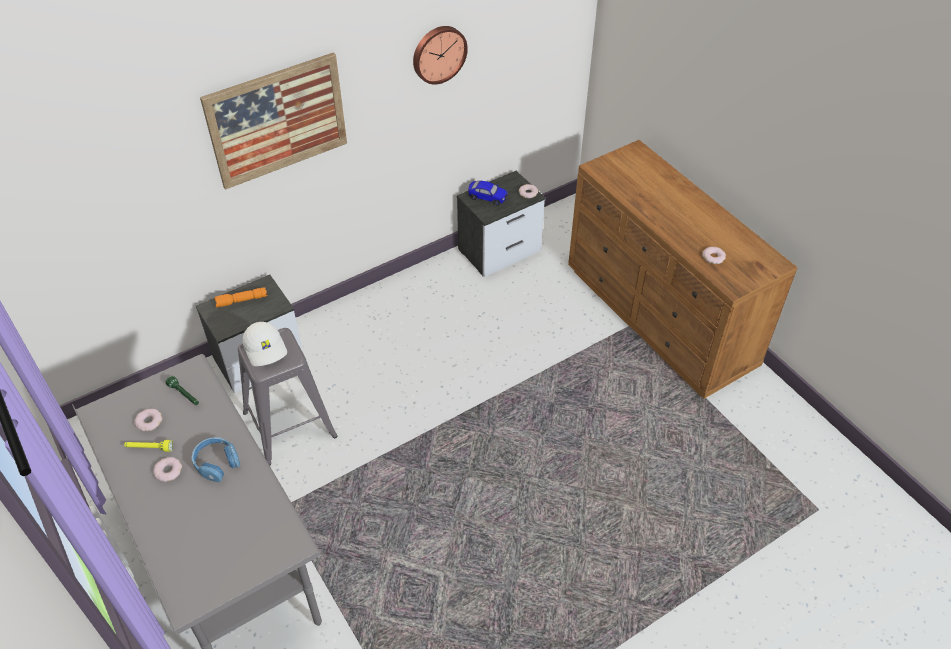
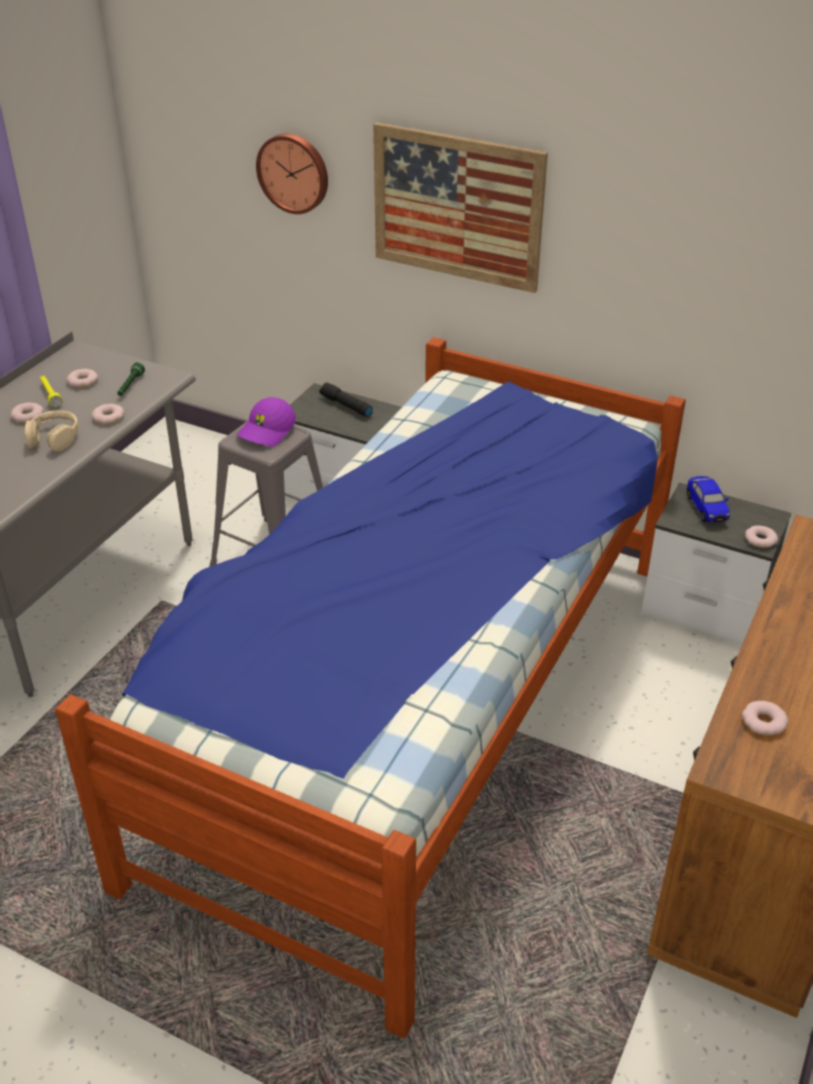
camera: 60 degrees right, 10 degrees down
(217, 421) = (108, 417): none -> donut
(217, 463) = (54, 438): blue headphones -> beige headphones
(241, 301) = (345, 406): orange flashlight -> black flashlight
(266, 348) = (267, 431): white cap -> purple cap
(438, 53) = (702, 240): wall clock -> wall clock (294, 172)
(482, 412) = (416, 707): none -> bed

